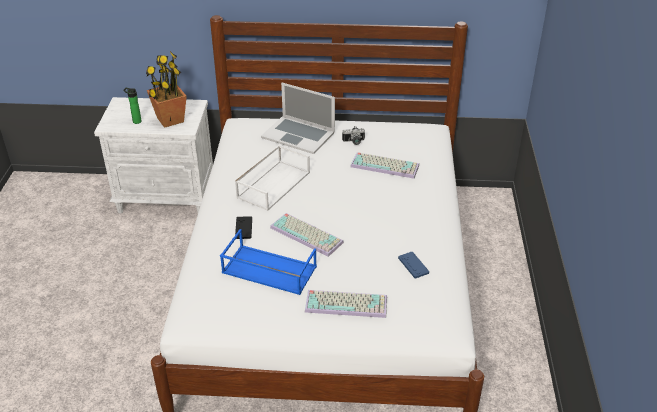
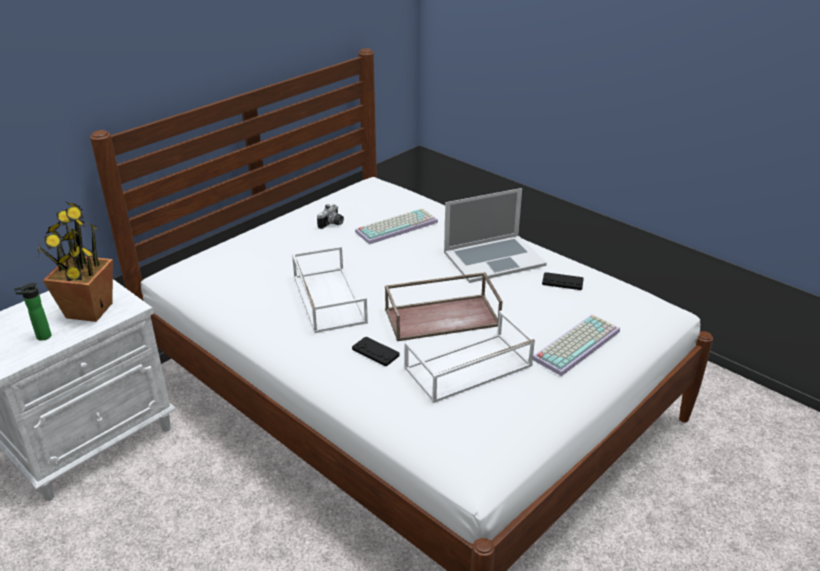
camera: 50 degrees left, 5 degrees down
(268, 270) = (468, 368): blue tray -> white tray
(298, 134) = (267, 246): laptop -> laptop (493, 258)
(308, 234) = (443, 317): keyboard -> brown tray
(413, 265) = (562, 282): blue game controller -> black game controller

